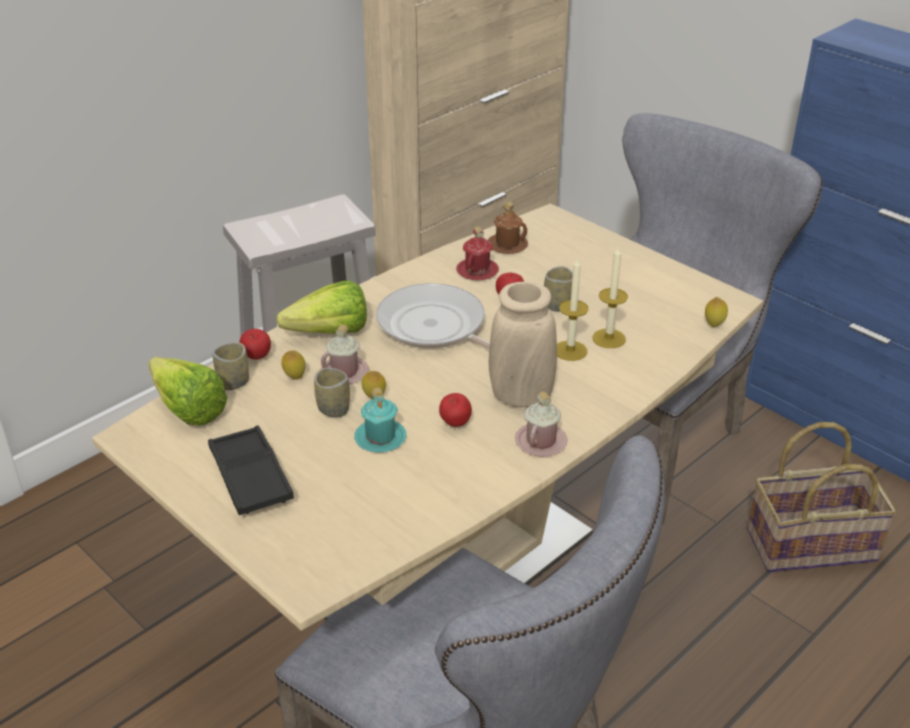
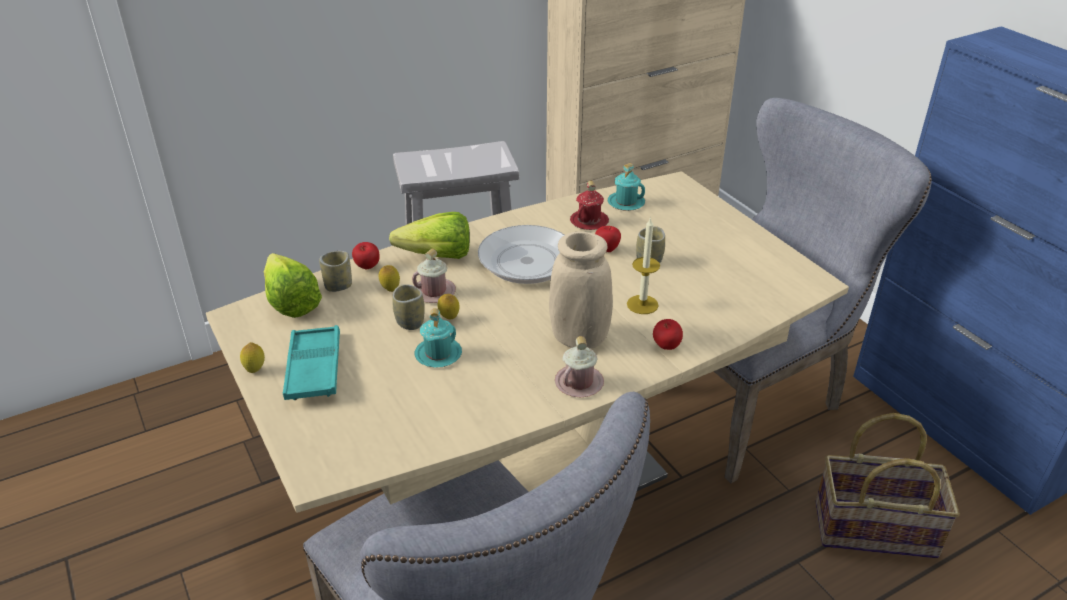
camera: 15 degrees right, 0 degrees up
(250, 477) = (314, 369): black tray -> turquoise tray
(455, 424) = (508, 353): apple -> apple (666, 347)
(507, 245) = (626, 202): brown mug -> turquoise mug
(609, 338) = (683, 299): candle -> none
(714, 324) = (790, 302): lemon -> lemon (255, 370)

